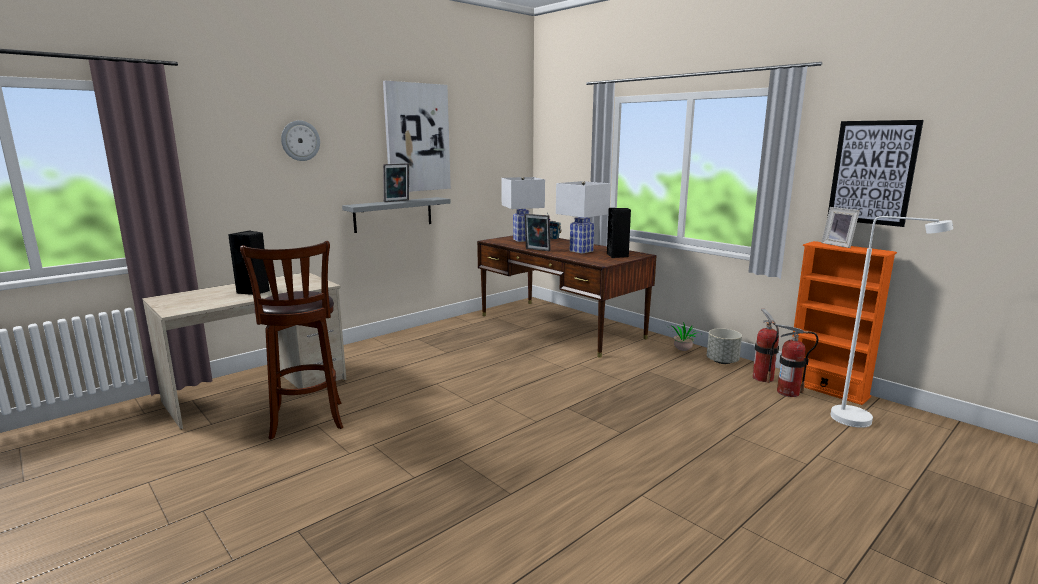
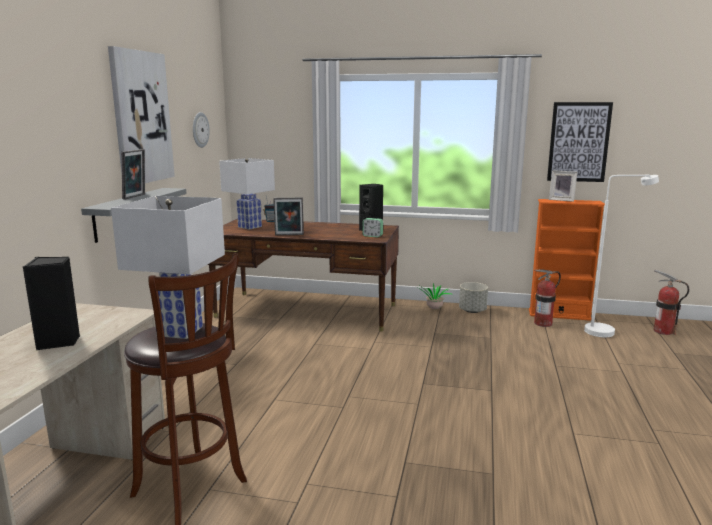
camera: 35 degrees left, 0 degrees up
(300, 140) = (33, 125): wall clock -> wall clock (200, 130)
(581, 251) = (331, 230): white table lamp -> white table lamp (180, 331)
(606, 260) = (372, 236): none -> alarm clock
(762, 378) = (514, 317): fire extinguisher -> fire extinguisher (663, 331)

